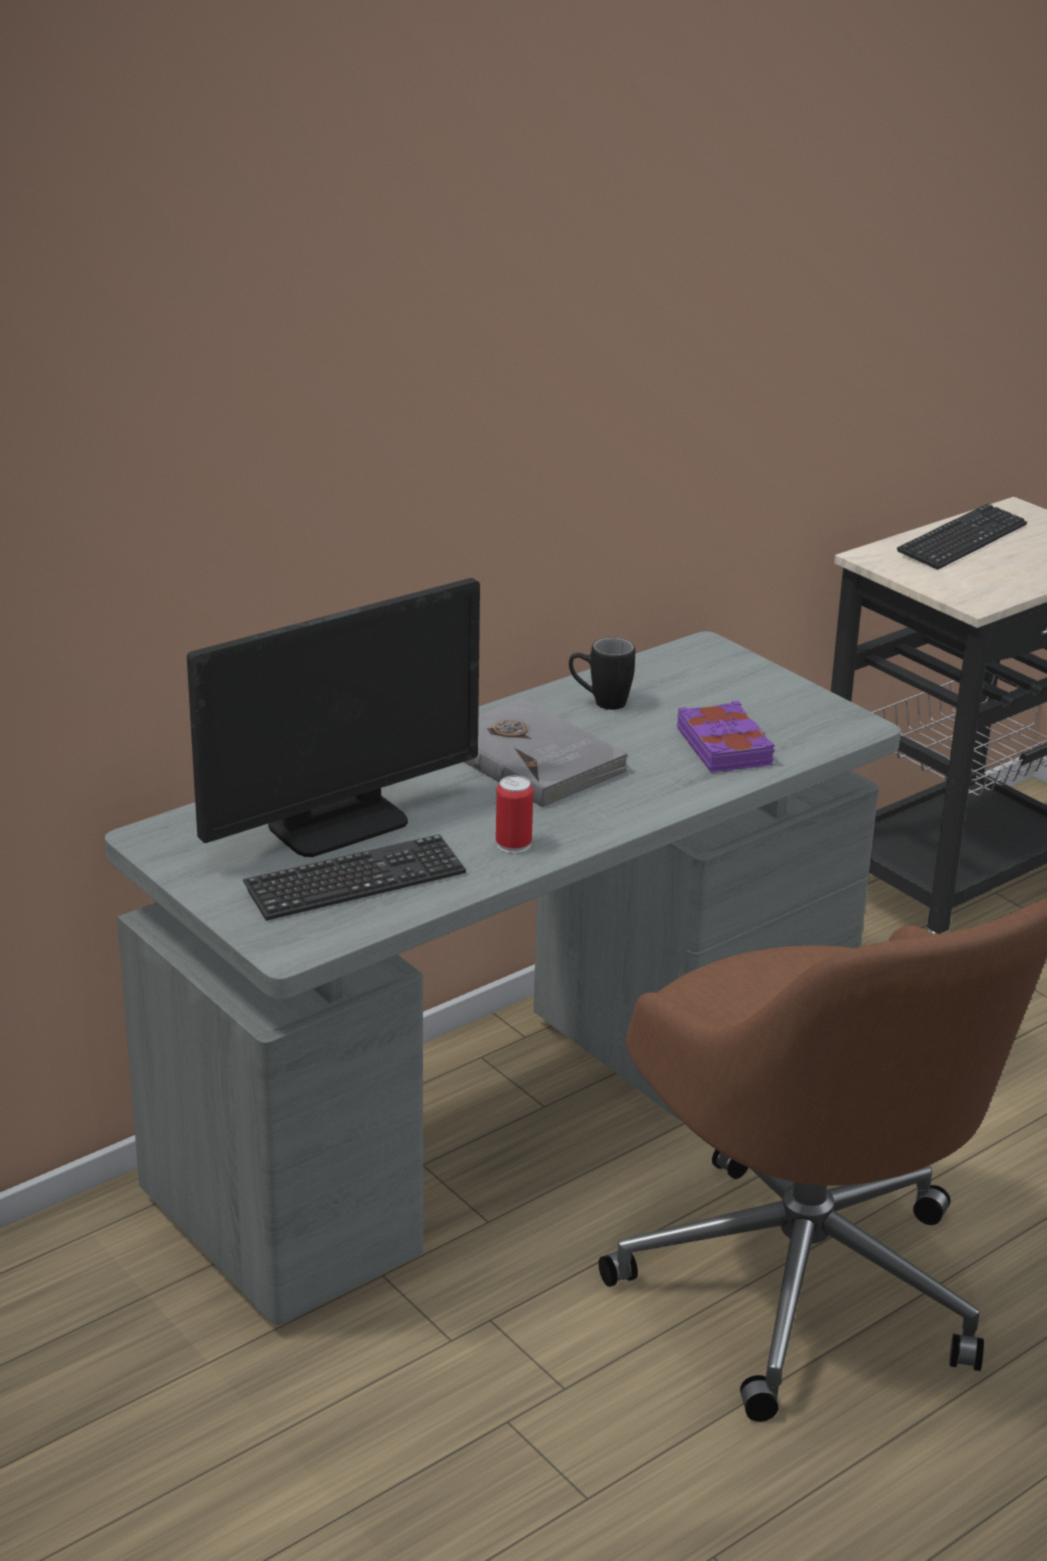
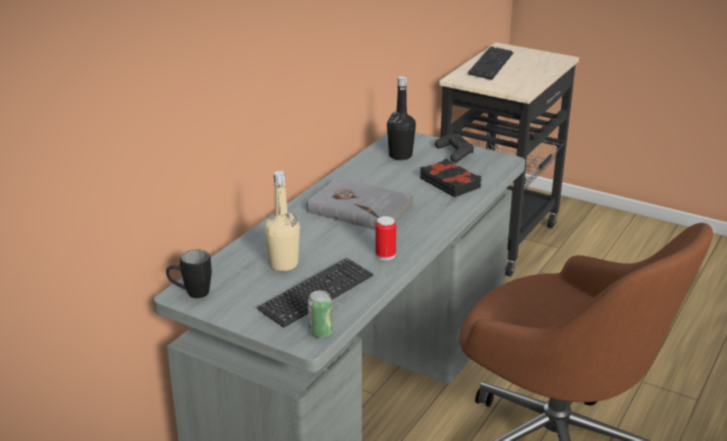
camera: 20 degrees left, 0 degrees up
(316, 941) = (320, 333): none -> can
(338, 824) = (283, 264): monitor -> beige bottle
(600, 702) = (371, 173): black mug -> black mug (191, 294)
(675, 681) = (400, 155): none -> black bottle
(725, 746) = (450, 183): purple book -> black book
(777, 696) = (454, 153): none -> black game controller

